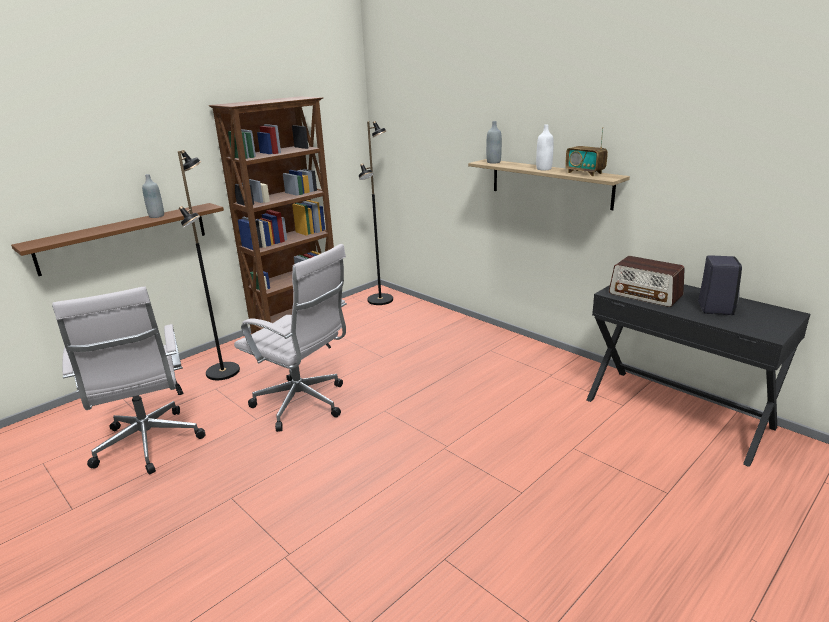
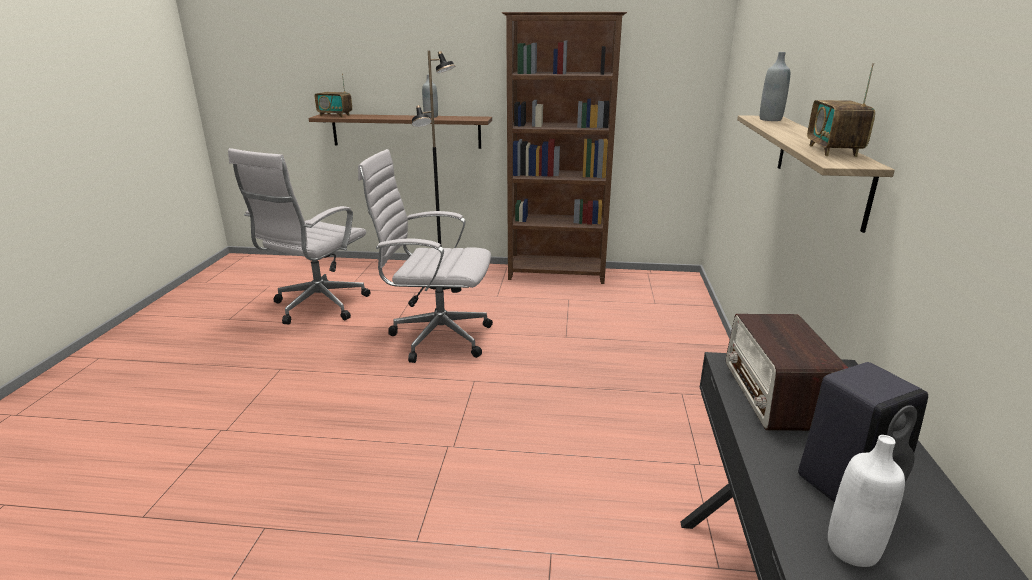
camera: 50 degrees right, 0 degrees up
(43, 241) = (335, 115): none -> radio
(304, 405) = (436, 337): white office chair -> white office chair turned 105 degrees clockwise
(381, 300) = (669, 287): black floor lamp -> none
(544, 169) = (797, 136): white bottle -> white bottle (852, 549)

